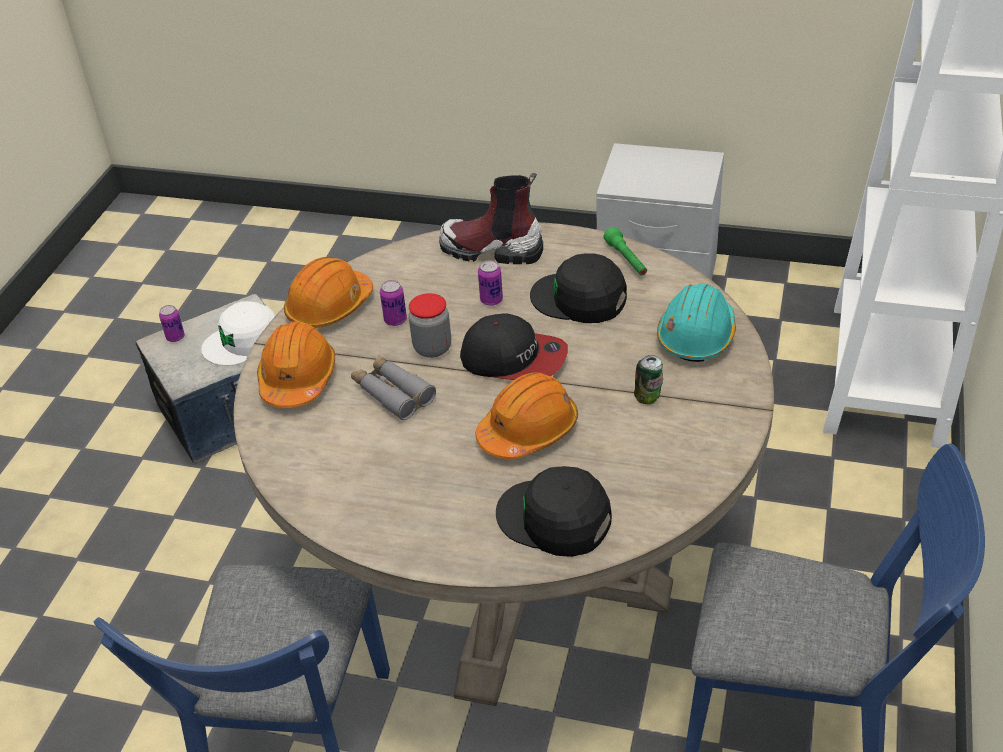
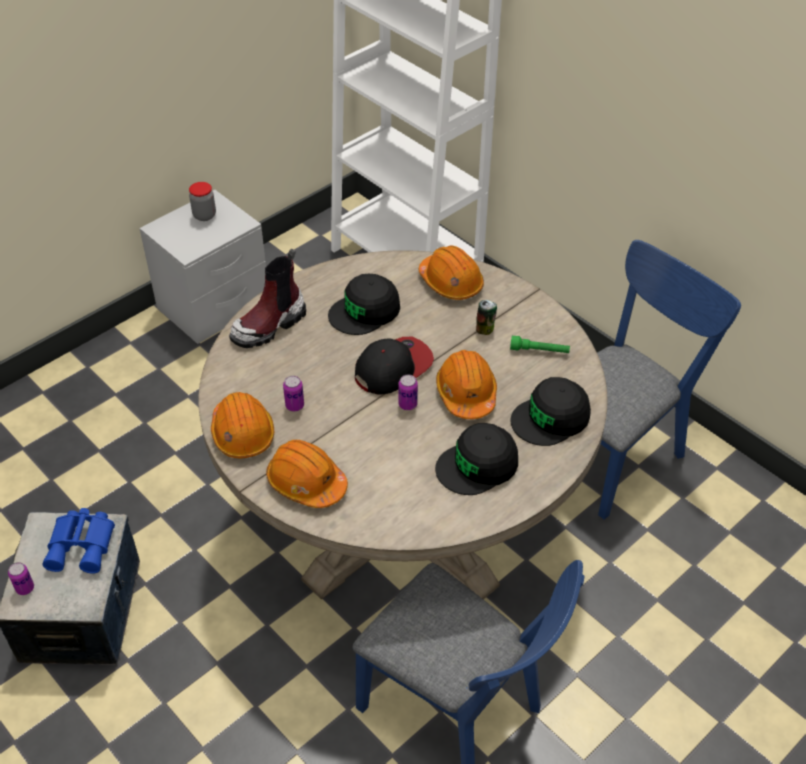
camera: 60 degrees left, 5 degrees up
(243, 342) = (83, 545): white cap -> blue binoculars
(392, 393) = (371, 440): grey binoculars -> none
(424, 491) = (478, 465): none -> black cap
(432, 348) = (343, 400): jar -> jar (204, 215)
(491, 300) = (323, 350): can -> can (407, 404)
(626, 260) = (349, 273): green flashlight -> green flashlight (539, 351)
(696, 336) = (451, 283): turquoise hard hat -> orange hard hat

